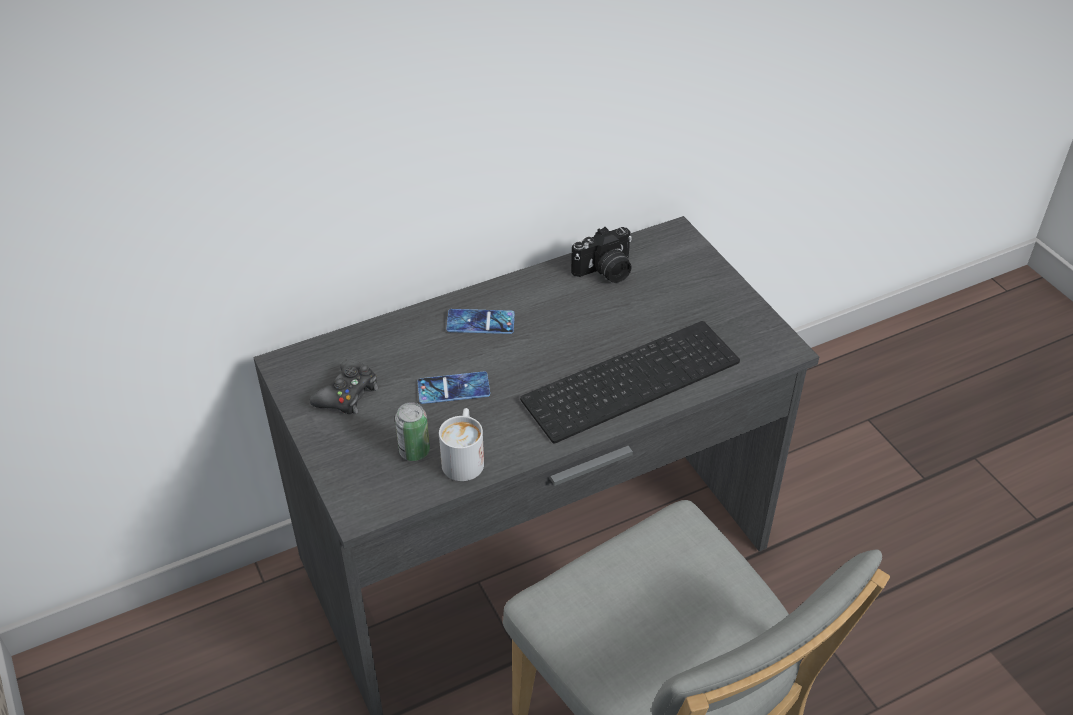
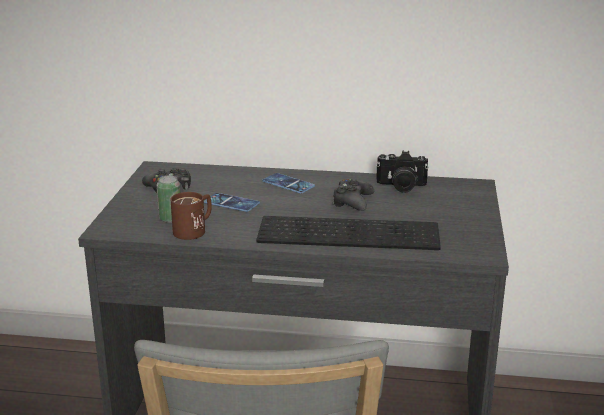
camera: 35 degrees right, 20 degrees down
(464, 457) = (194, 230): white mug -> brown mug
(581, 322) = (352, 202): none -> black game controller

